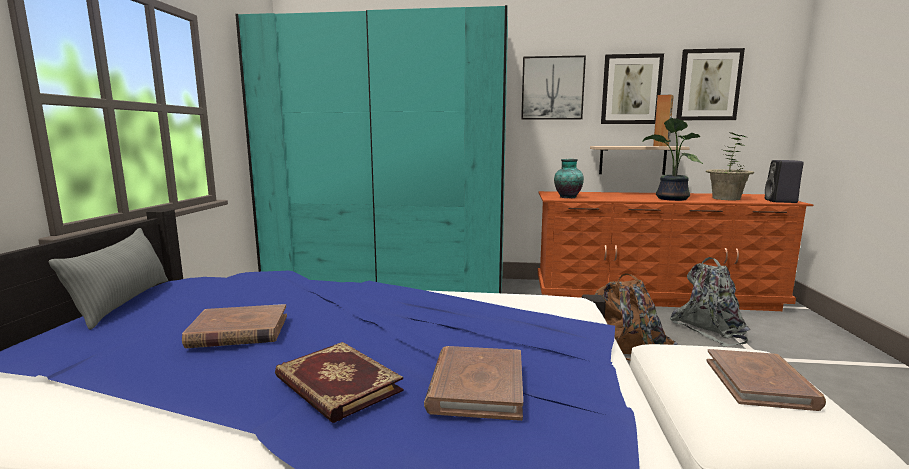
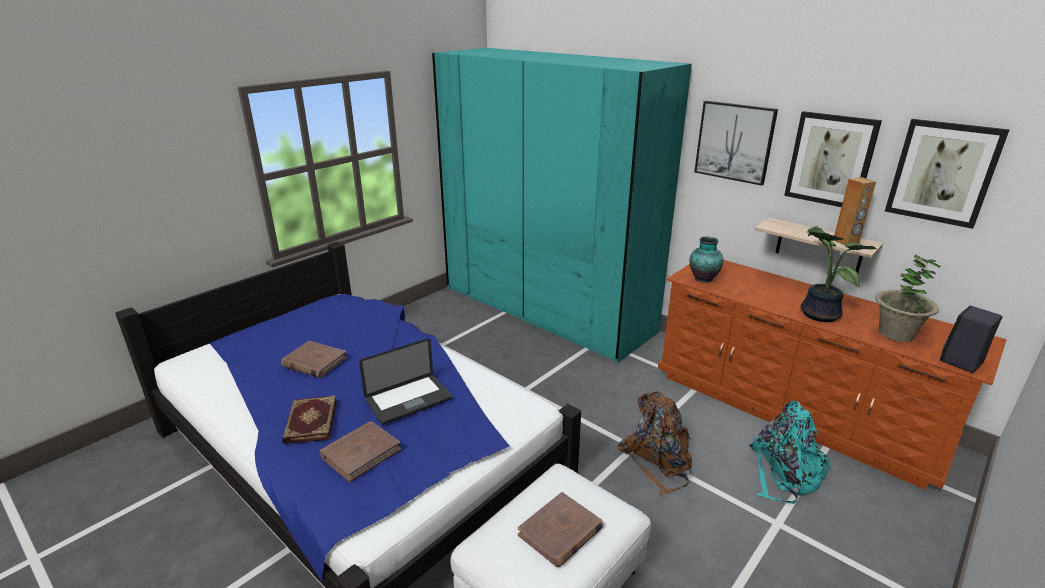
camera: 35 degrees right, 15 degrees up
(123, 302) = (295, 312): grey pillow -> none
(442, 324) = (409, 400): none -> laptop
(711, 329) = (784, 473): grey backpack -> turquoise backpack

